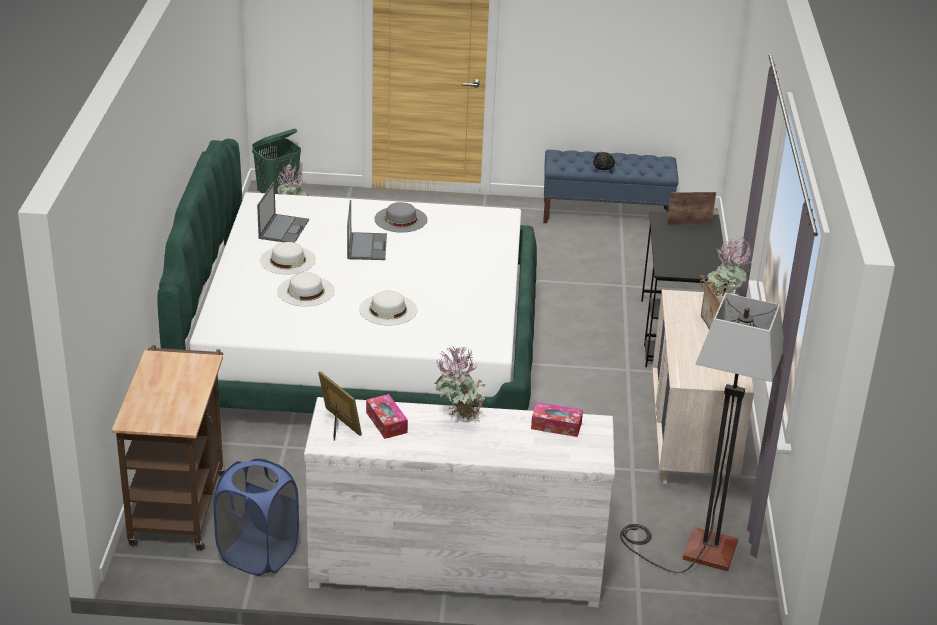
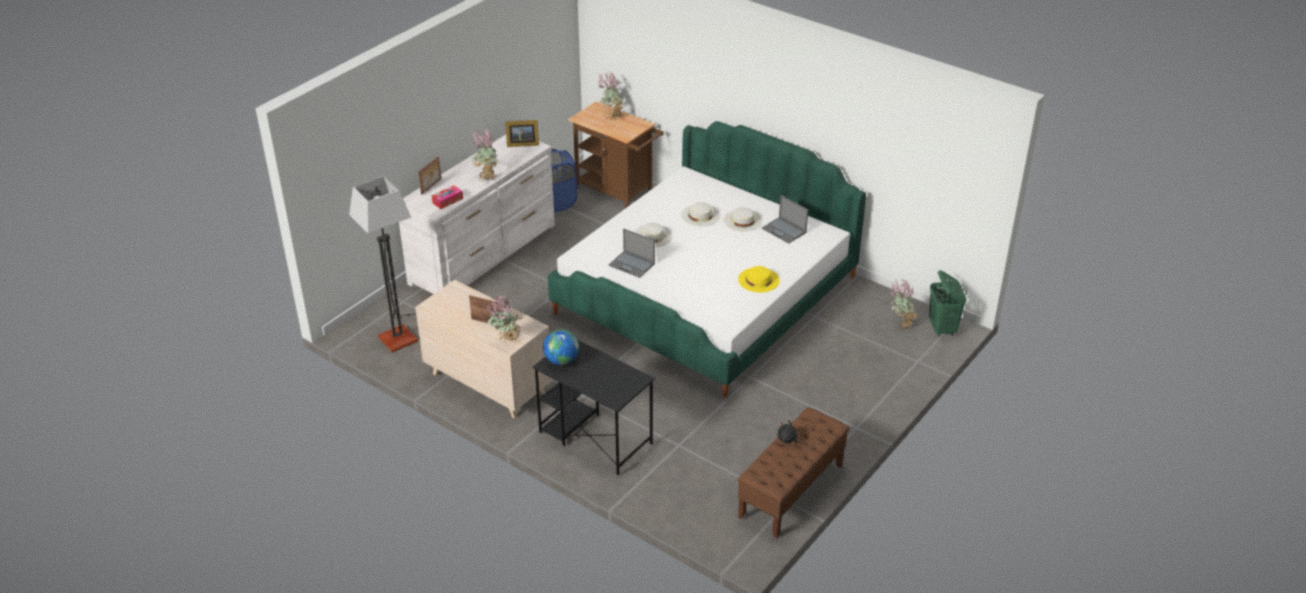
camera: 125 degrees right, 5 degrees up
(151, 396) = (611, 116): none -> potted plant
(366, 246) = (734, 254): laptop -> laptop (632, 264)
(386, 422) = (508, 156): tissue box -> none
(400, 219) = (758, 280): grey hat -> yellow hat
(606, 215) = (791, 491): blue bench -> brown bench
(689, 223) = (618, 387): picture frame -> picture frame (431, 186)
(697, 267) = (561, 360): none -> globe

